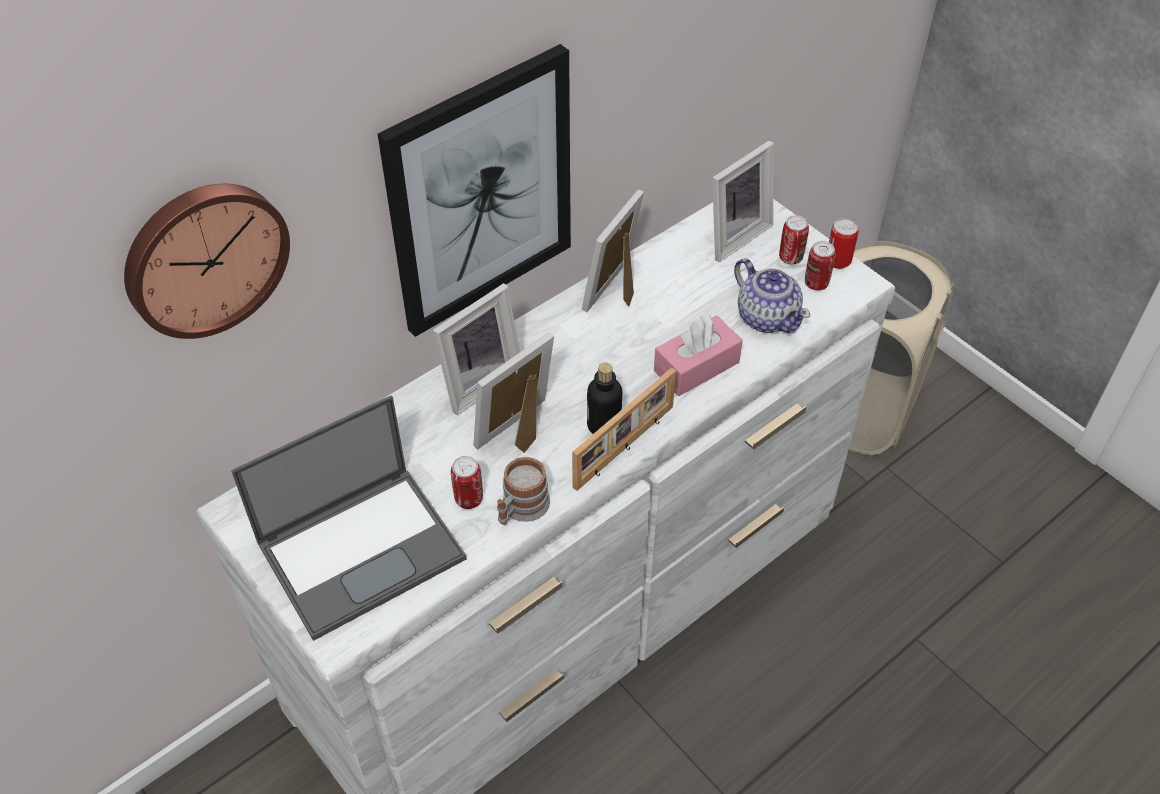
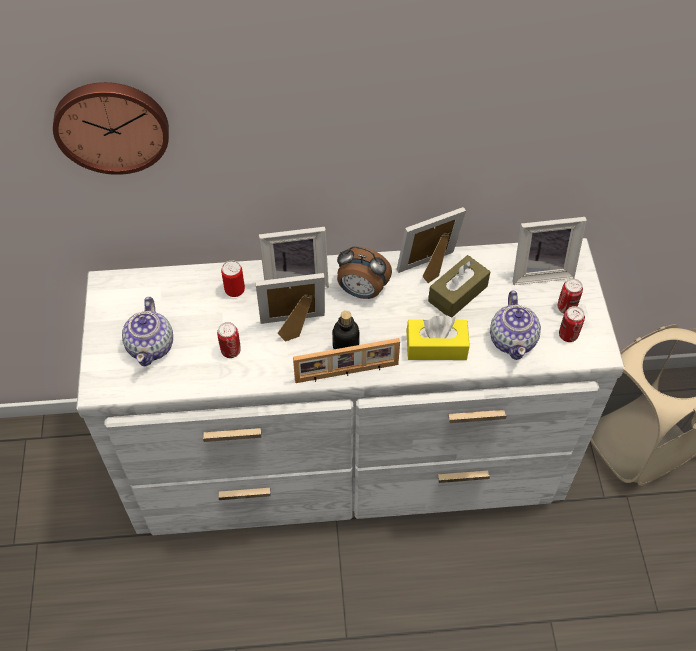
camera: 35 degrees right, 5 degrees up
(363, 549) = (151, 346): laptop -> teapot
(480, 193) = (335, 160): picture -> none
(521, 509) = (254, 374): mug -> none
(564, 353) = (361, 291): none -> alarm clock
(670, 301) = (457, 294): none -> brown tissue box
(696, 366) = (436, 347): pink tissue box -> yellow tissue box
(838, 261) = (598, 328): can -> can (235, 290)

